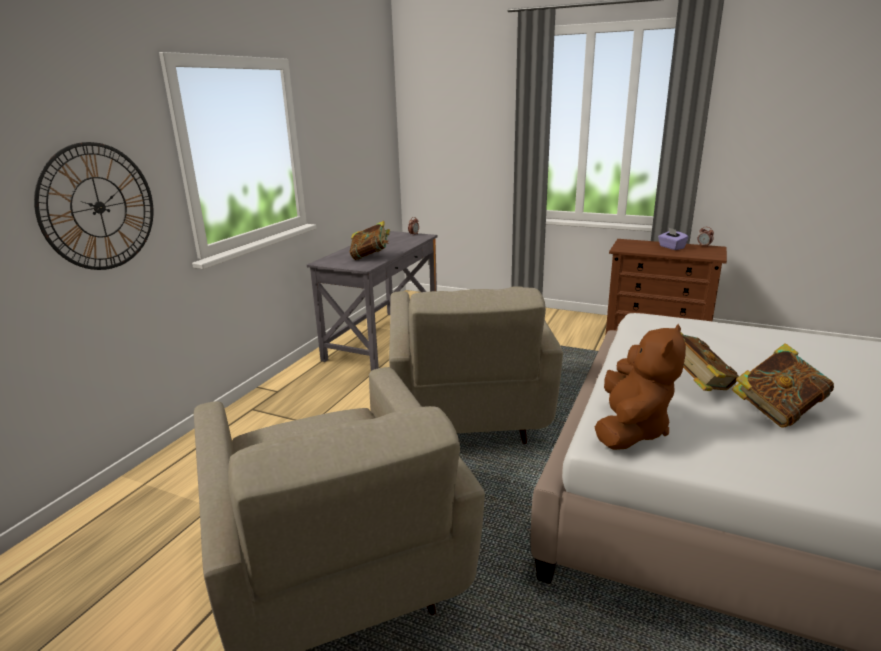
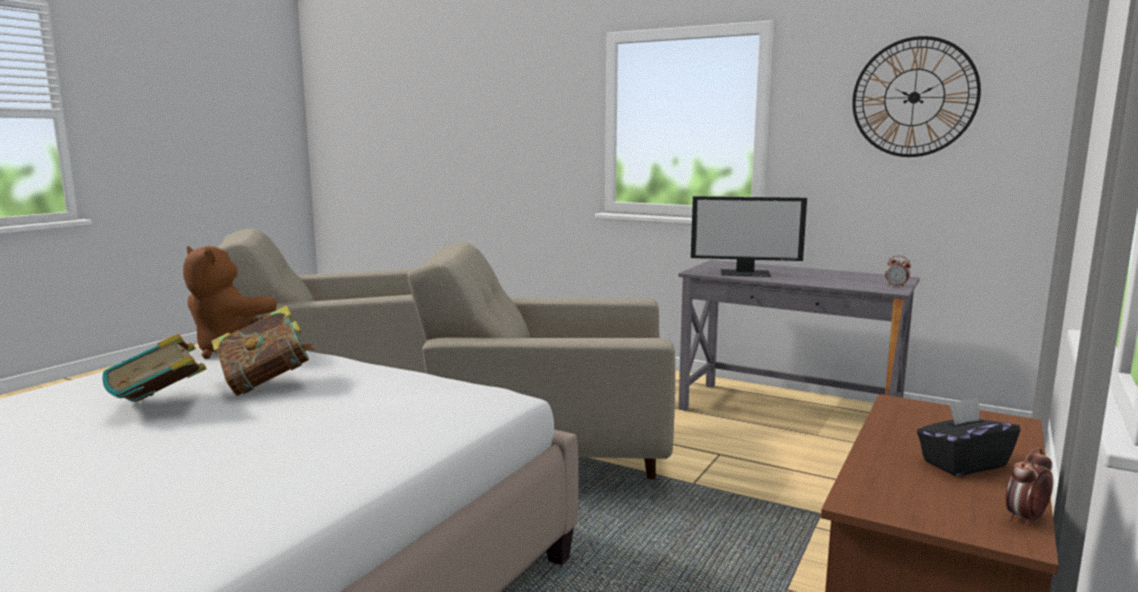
camera: 95 degrees right, 10 degrees down
(99, 207) = (533, 147): wall clock -> wall clock (914, 97)
(371, 257) = (745, 273): book -> monitor
(671, 247) = (963, 464): purple tissue box -> black tissue box

